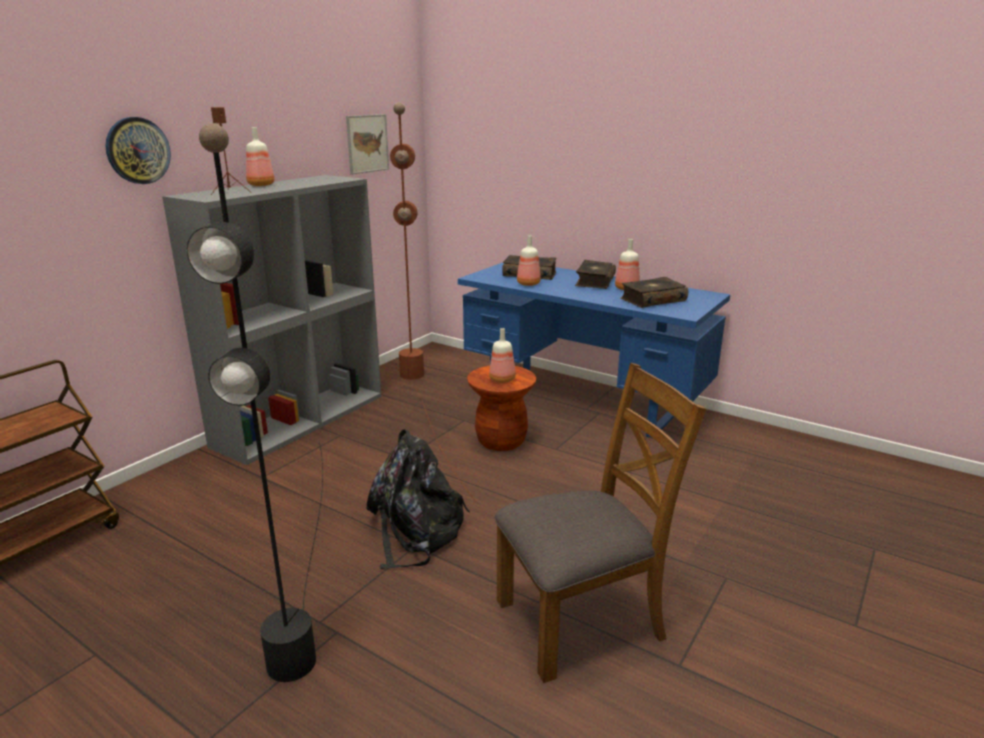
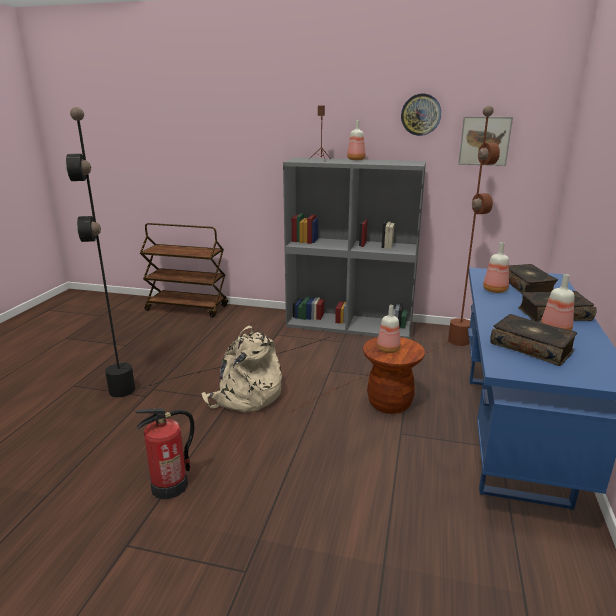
camera: 70 degrees right, 0 degrees up
(137, 150) = (288, 129): wall clock -> wall clock (421, 114)
(416, 532) = (245, 396): black backpack -> beige backpack
(581, 619) = (170, 485): brown chair -> fire extinguisher

